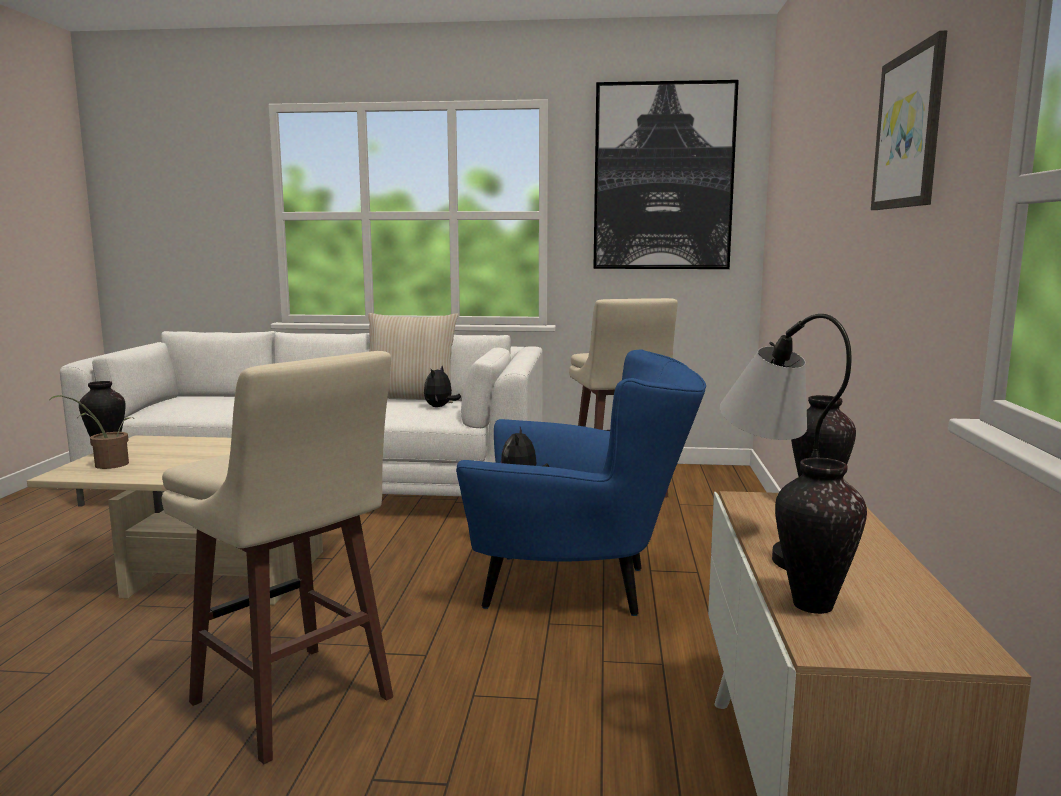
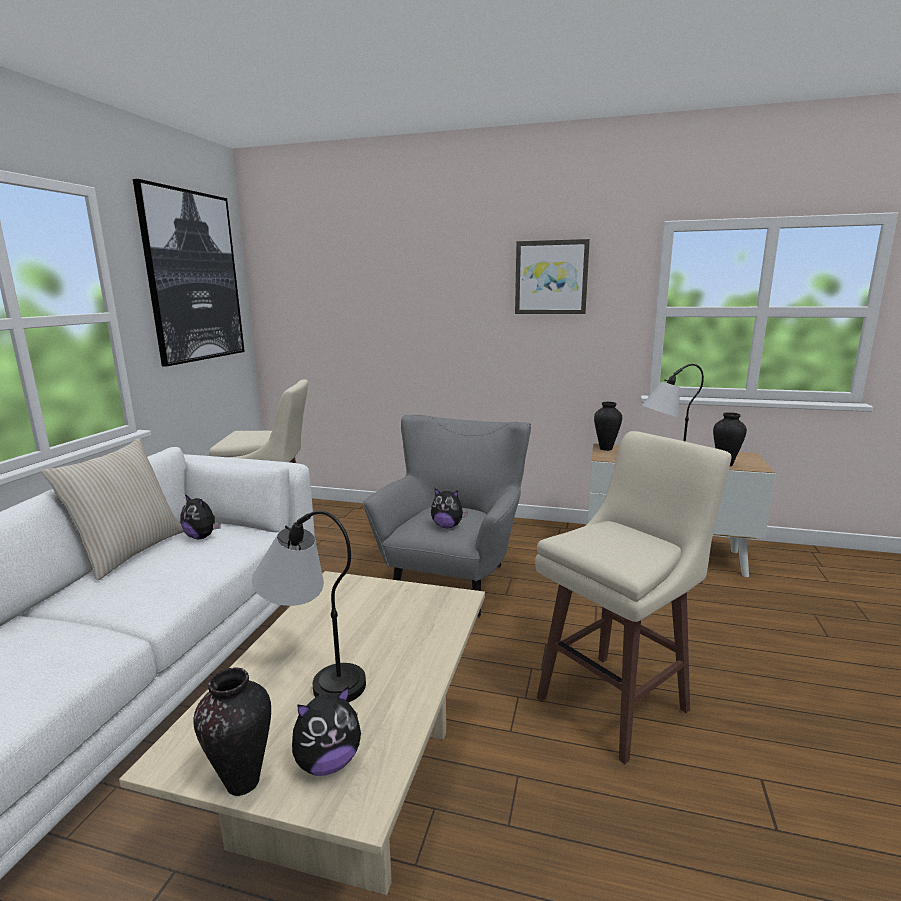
camera: 80 degrees left, 5 degrees up
(106, 465) = (328, 762): potted plant -> plush toy
(205, 453) = (314, 673): none -> table lamp
(581, 587) = (455, 578): blue armchair -> grey armchair

